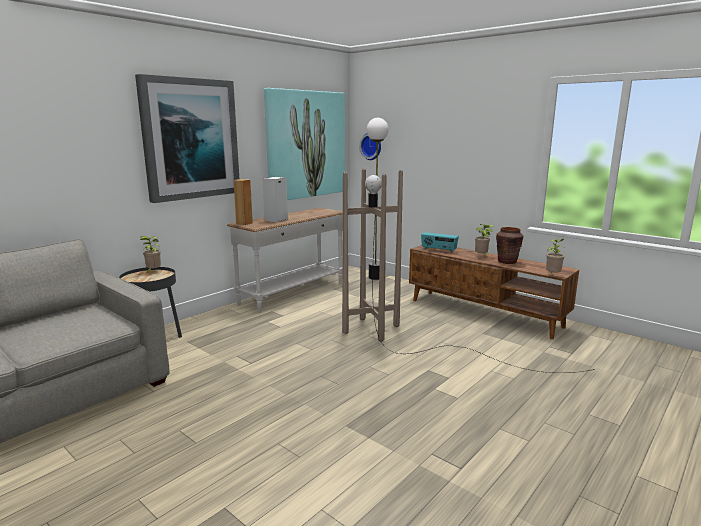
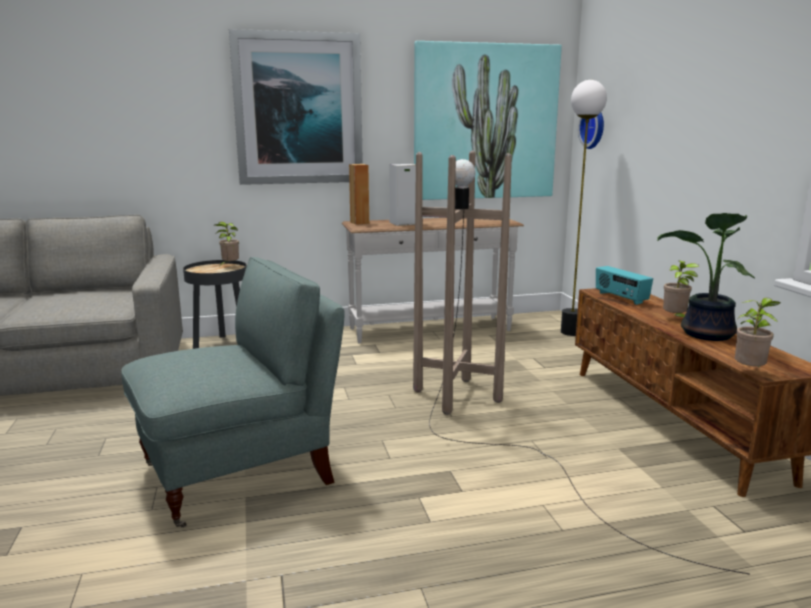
camera: 35 degrees right, 0 degrees up
(319, 414) = (240, 474): none -> grey armchair
(507, 262) = (705, 335): brown vase -> potted plant

